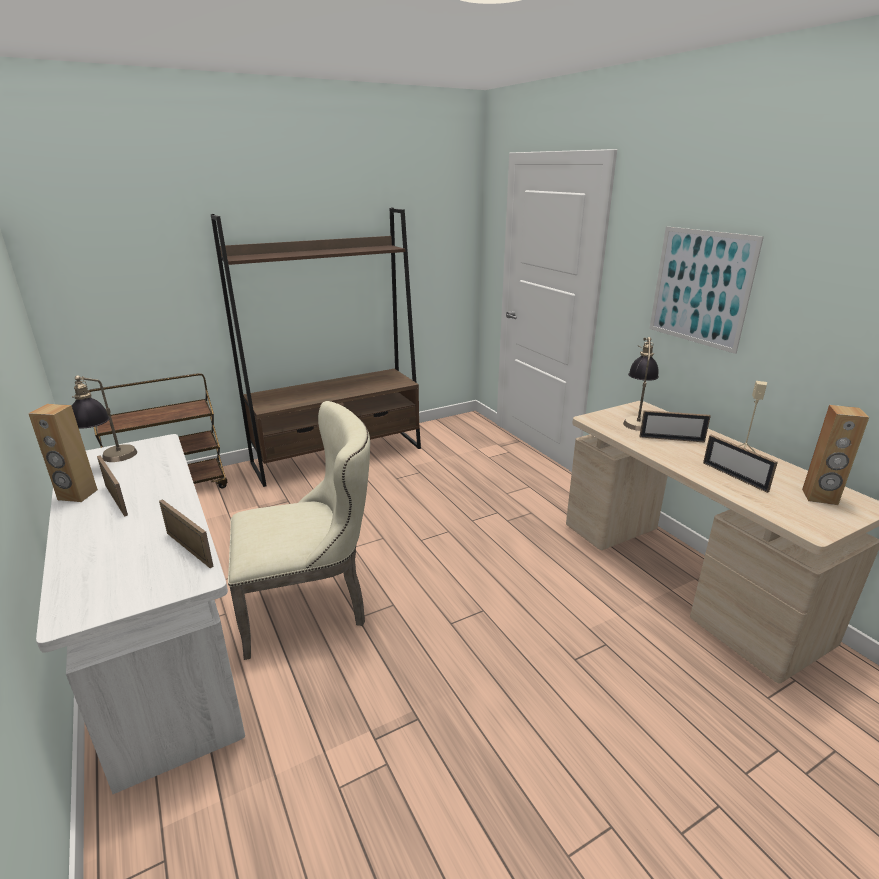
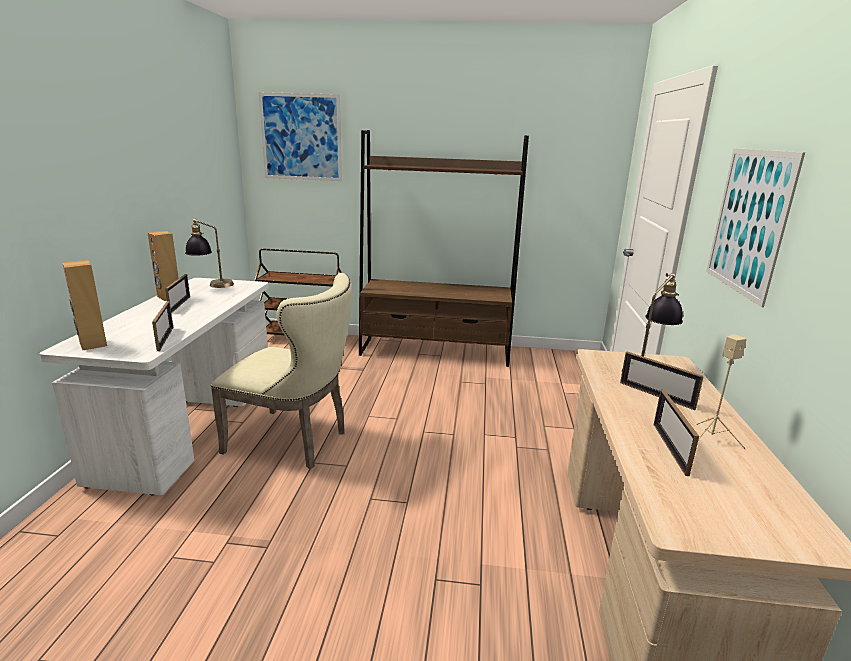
camera: 35 degrees right, 5 degrees down
(112, 229) = (301, 137): none -> picture
(819, 497) = (757, 508): brown speaker -> brown speaker (92, 344)

